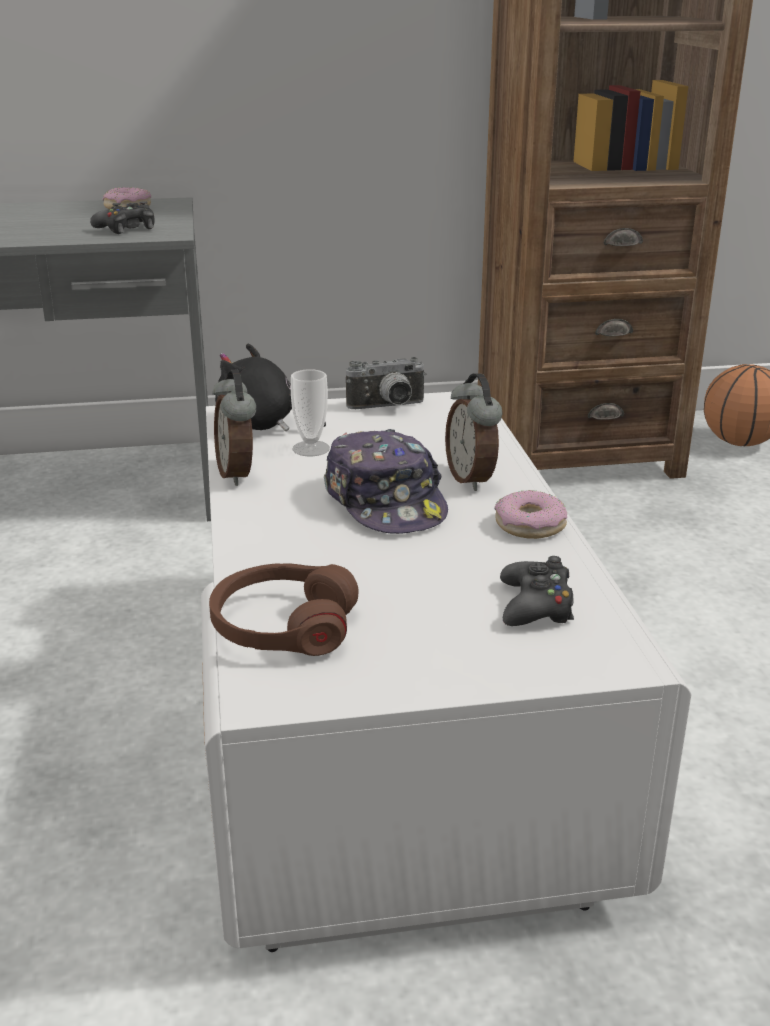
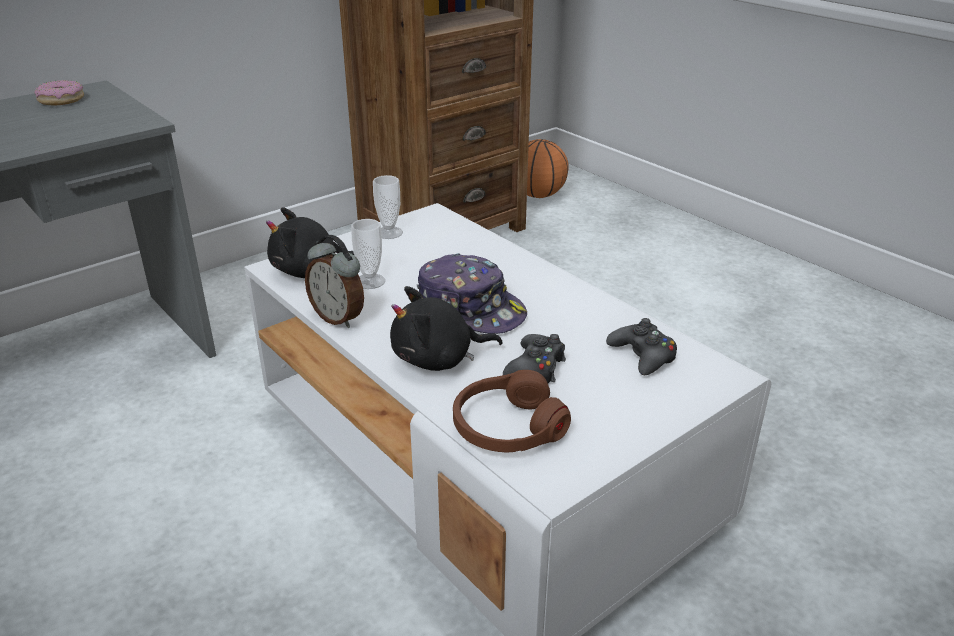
camera: 30 degrees left, 5 degrees up
(126, 228) = (95, 123): black game controller -> black game controller (536, 367)
(291, 540) = (438, 359): none -> black plush toy
(388, 407) = (389, 233): camera -> cup
(472, 479) = (507, 275): alarm clock -> none
(530, 525) = (579, 299): donut -> none

